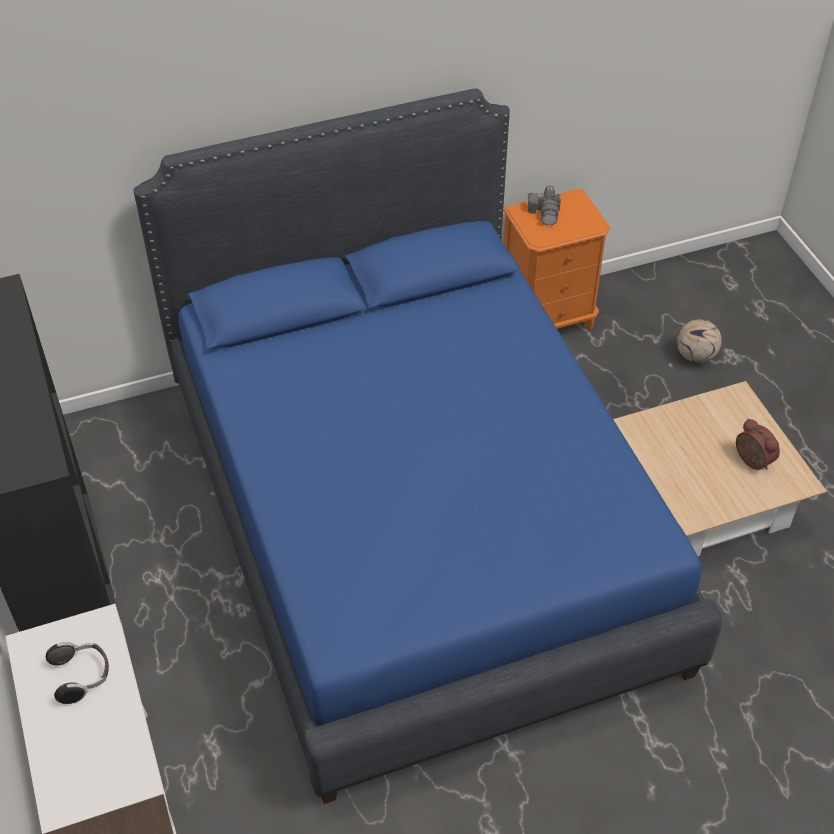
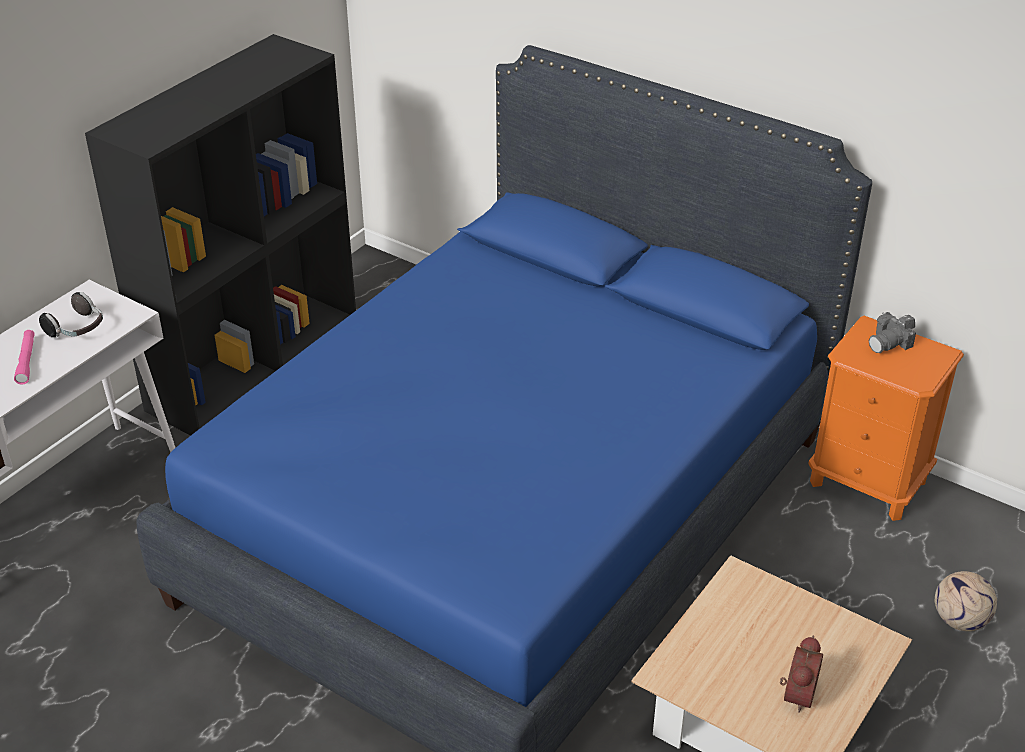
camera: 55 degrees right, 10 degrees down
(94, 737) = (26, 361): none -> pink flashlight

